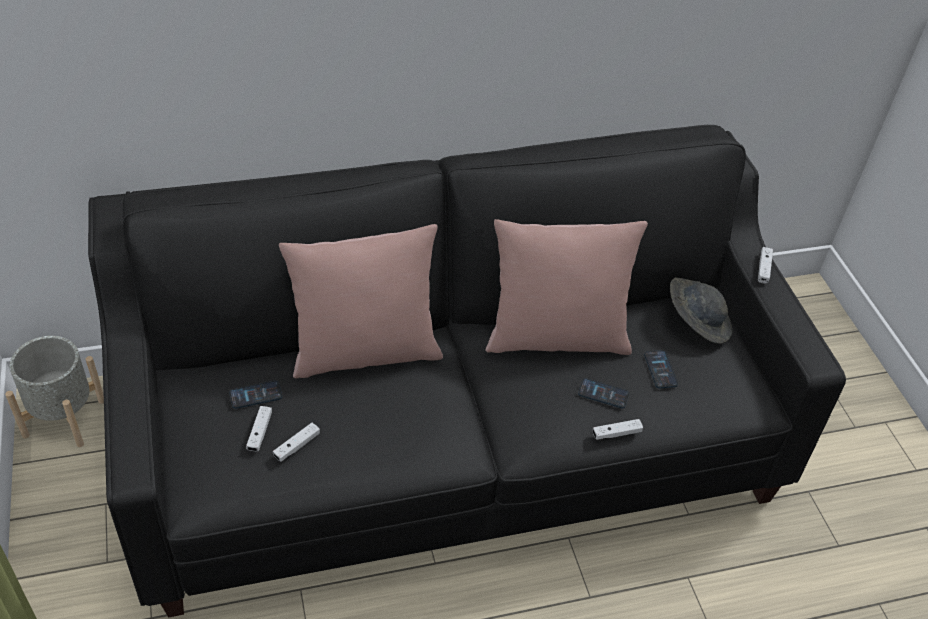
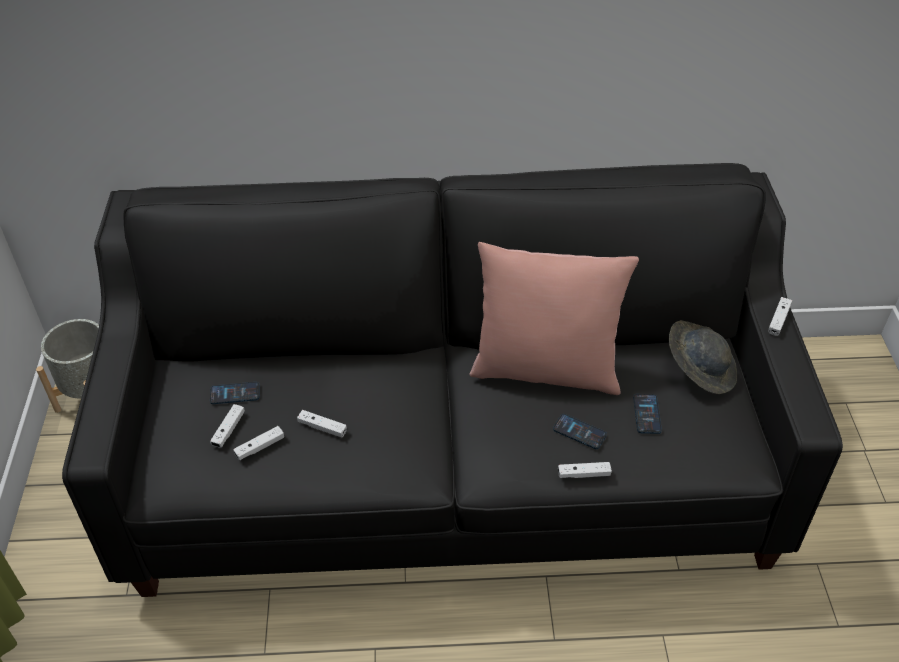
camera: 15 degrees right, 0 degrees up
(354, 419) = (322, 427): none -> white game controller
(365, 352) = (350, 364): pink pillow -> none

